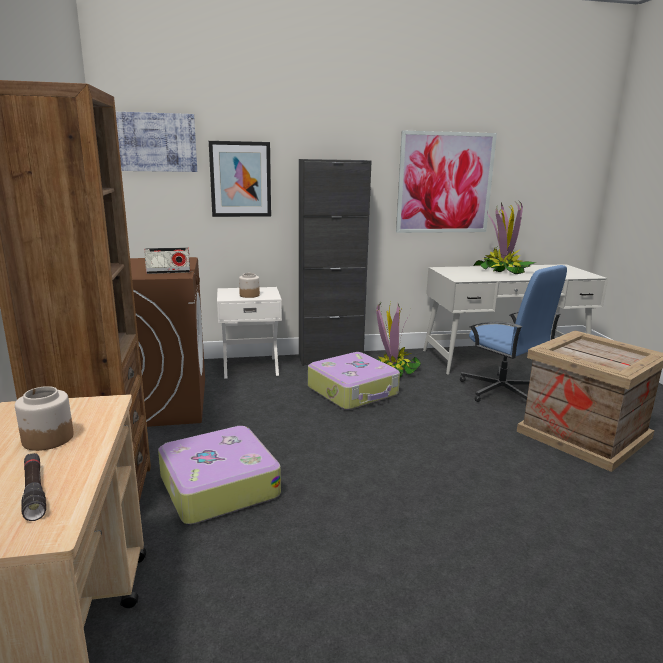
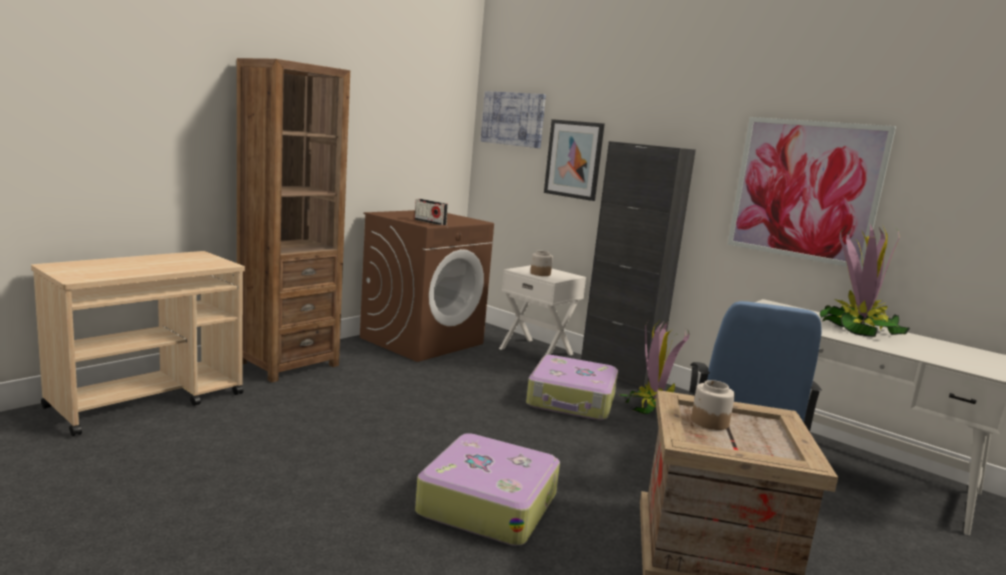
camera: 50 degrees right, 5 degrees down
(34, 491) = (111, 271): black flashlight -> none
(47, 438) = (168, 263): jar -> jar (709, 421)
(218, 486) = (342, 391): suitcase -> suitcase (487, 503)

